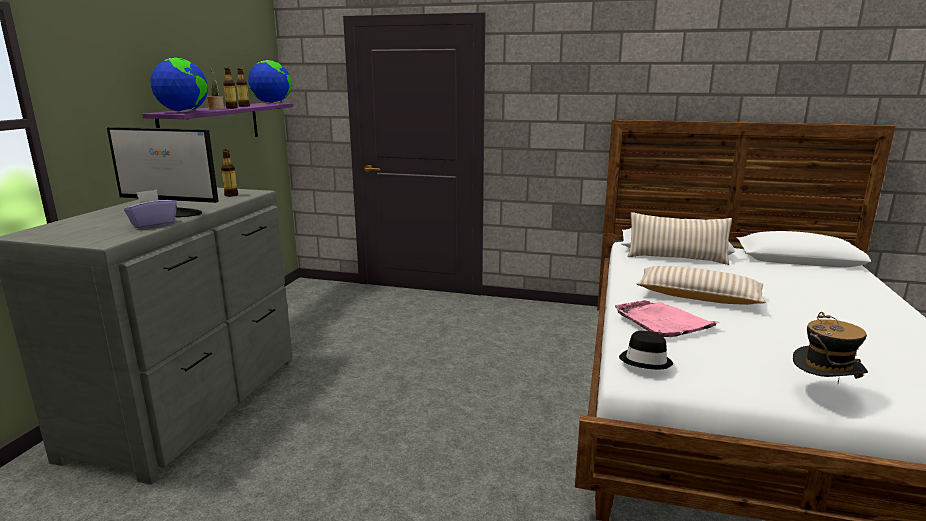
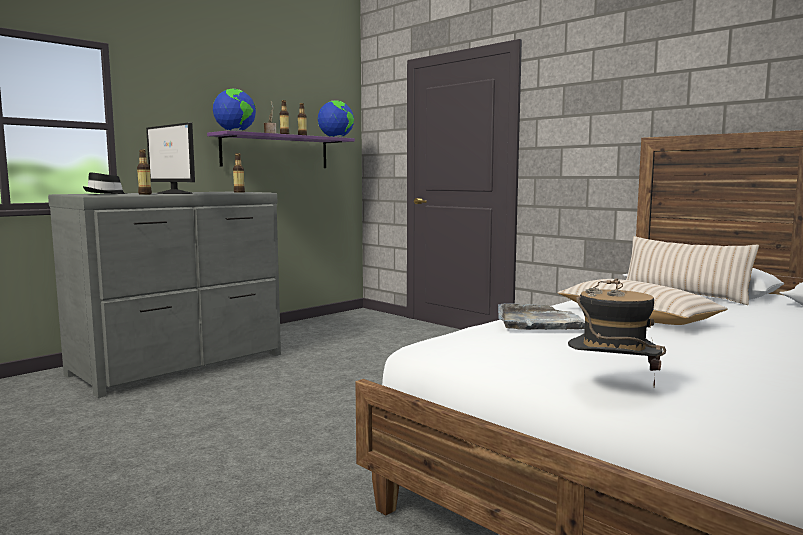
camera: 30 degrees right, 10 degrees down
(153, 224) = (145, 194): purple tissue box -> bottle
(645, 360) = (455, 338): black hat -> black hat (106, 194)
(663, 321) = (540, 322): pink tray -> grey tray

